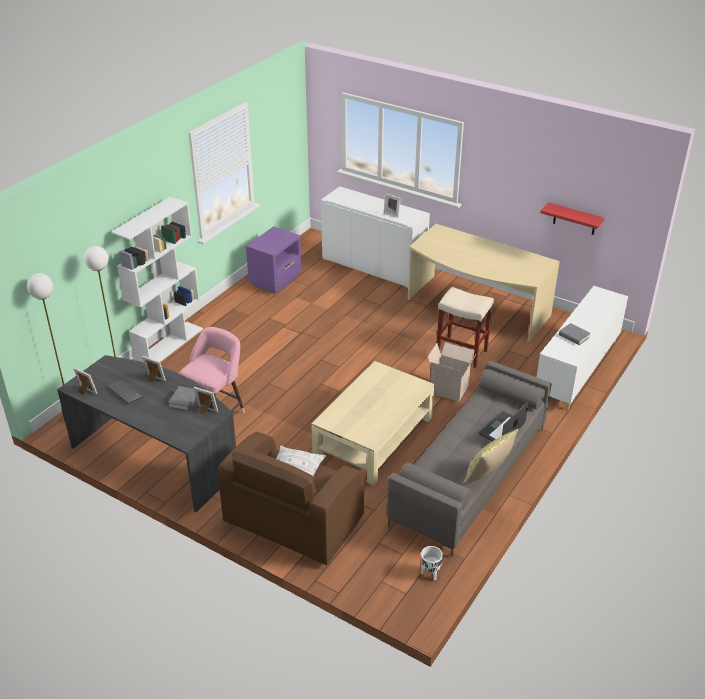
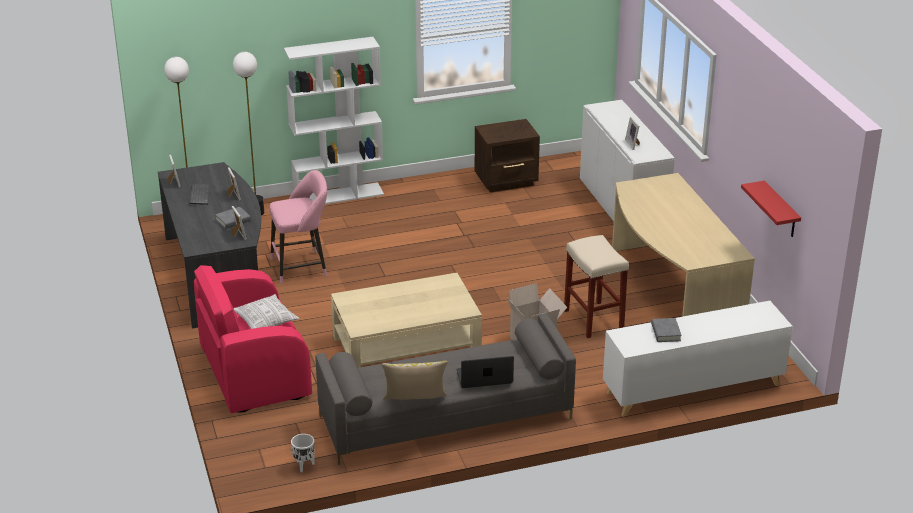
camera: 40 degrees right, 5 degrees down
(276, 280) = (507, 181): purple nightstand -> brown nightstand
(293, 521) = (253, 372): brown armchair -> pink armchair

